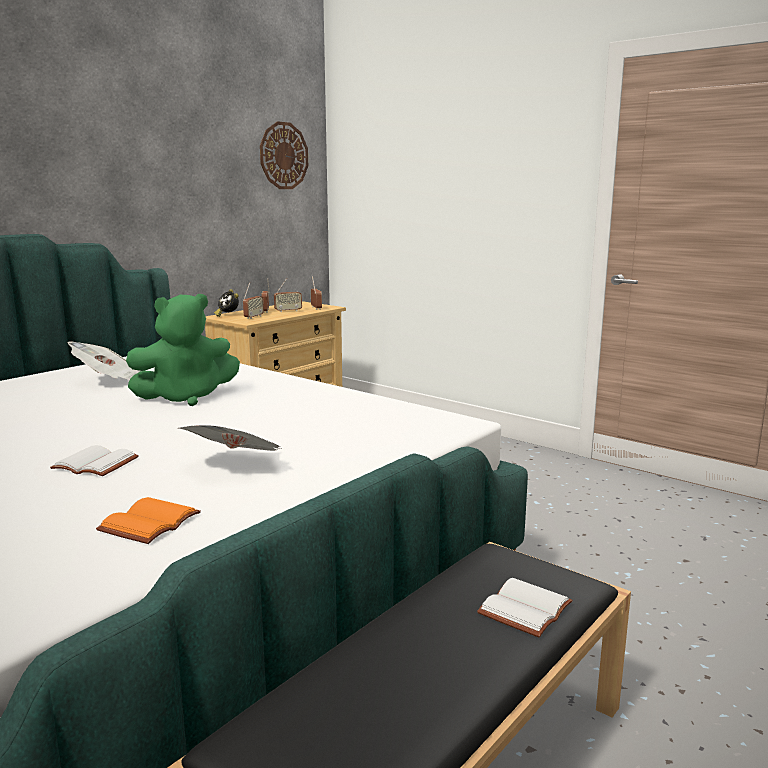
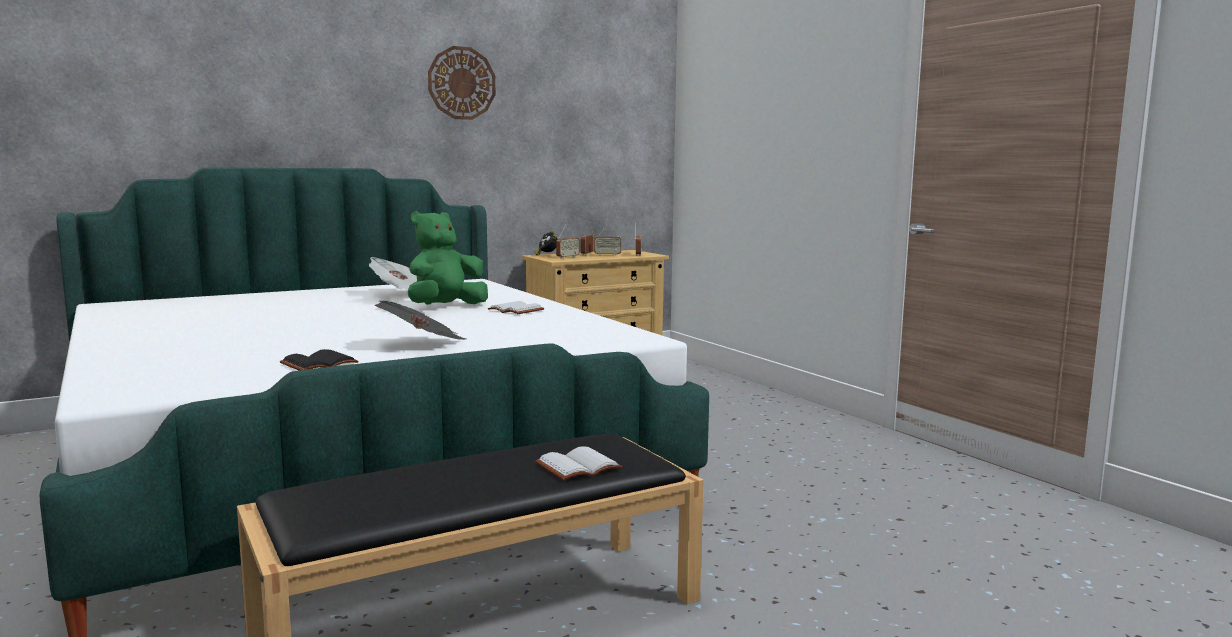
camera: 20 degrees right, 5 degrees down
(98, 464) = (327, 335): white book -> white book (517, 310)
(151, 524) = (319, 365): orange book -> black book
(186, 397) = (445, 307): green plush toy -> green plush toy turned 135 degrees clockwise
(283, 156) = (624, 105): wall clock -> wall clock (461, 83)

